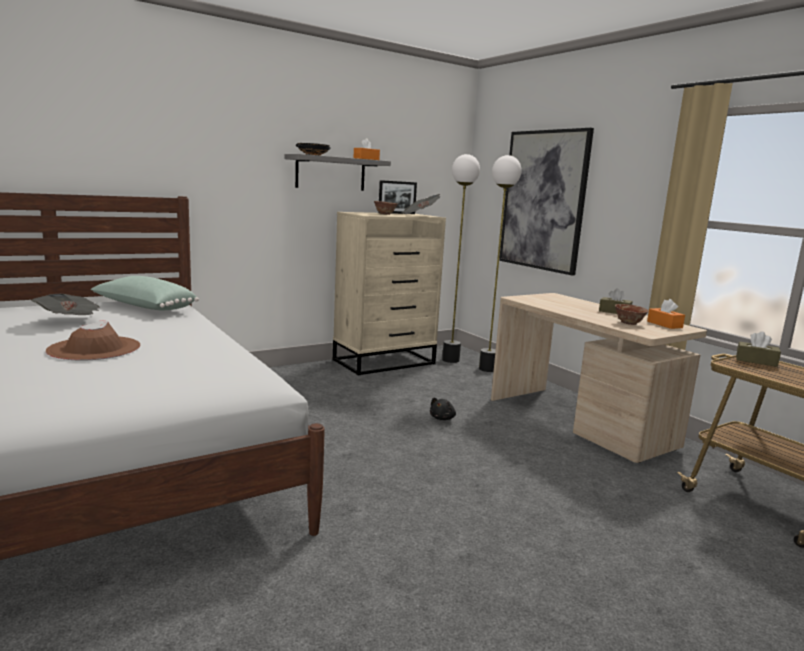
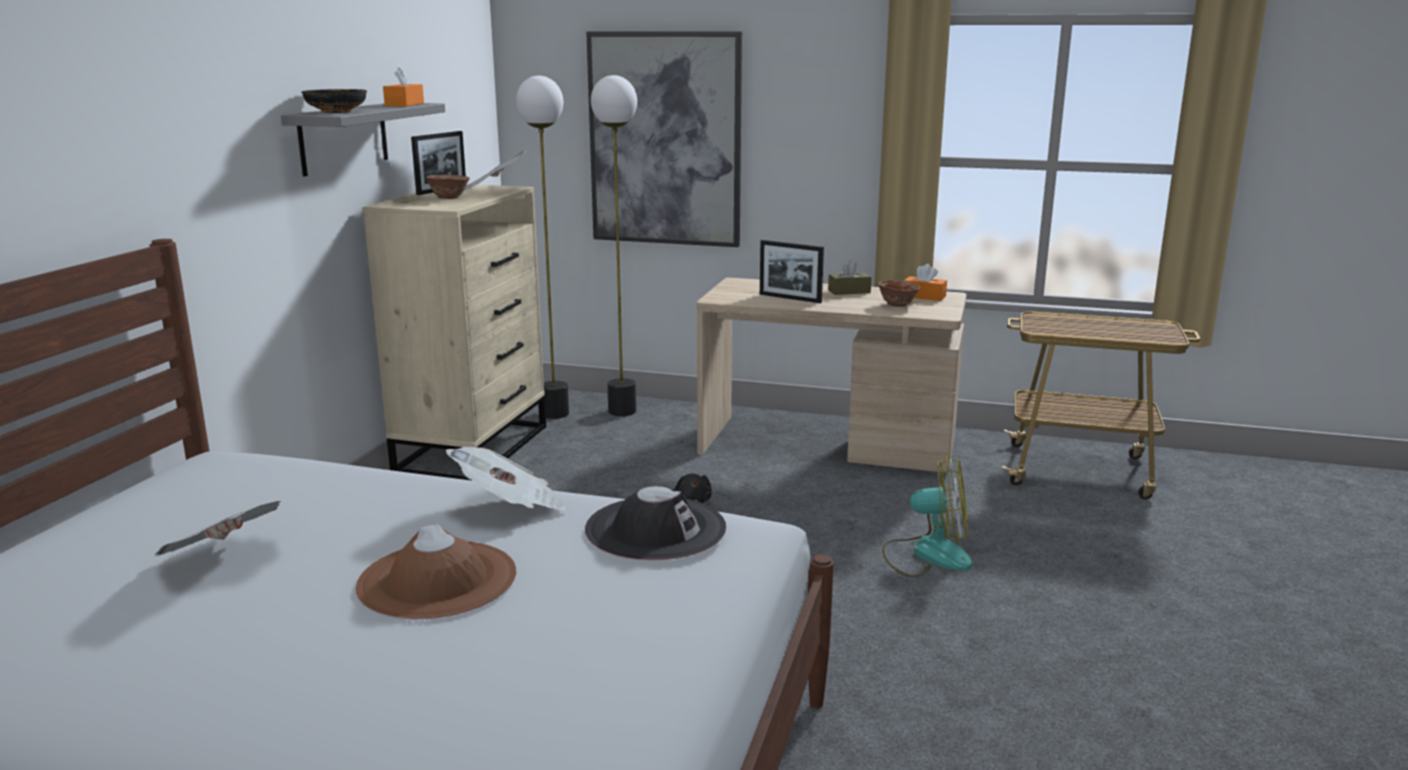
camera: 40 degrees left, 5 degrees up
(144, 307) = (245, 486): green pillow -> none
(193, 339) = (510, 507): none -> newspaper
(214, 364) = (655, 529): none -> black hat
(533, 499) = (927, 554): none -> fan
(563, 306) = (790, 298): none -> picture frame
(756, 361) = (1047, 319): brown tissue box -> none

